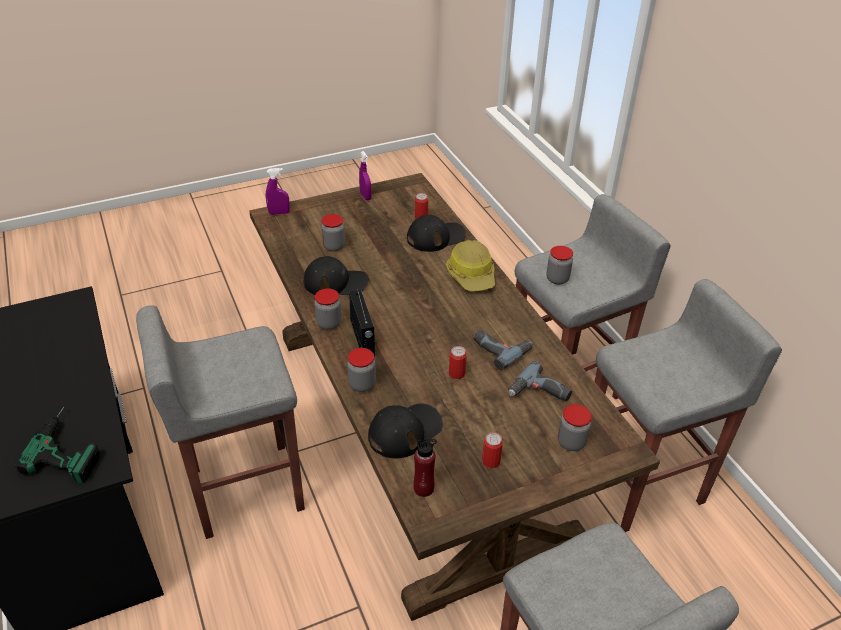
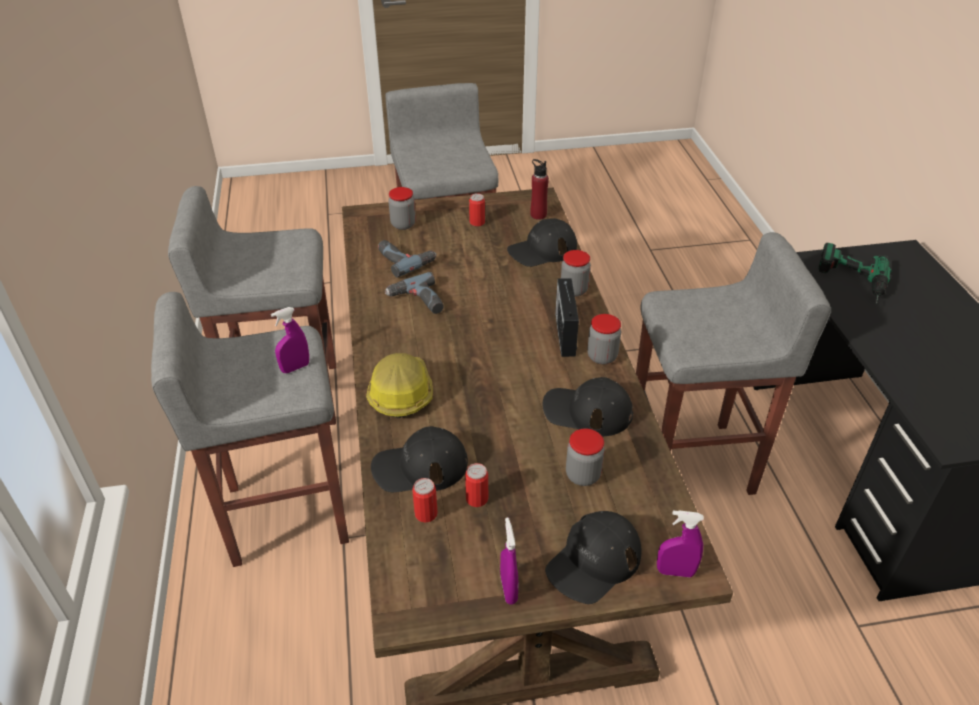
camera: 165 degrees left, 0 degrees up
(323, 211) = (594, 561): none -> black cap
(456, 373) = (475, 286): can -> can (477, 499)
(557, 279) = (295, 368): jar -> purple spray bottle

